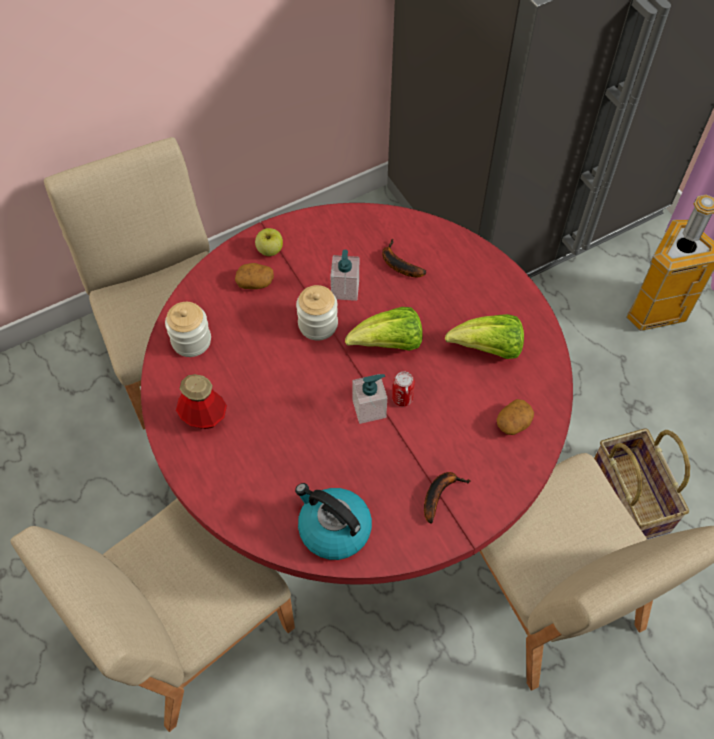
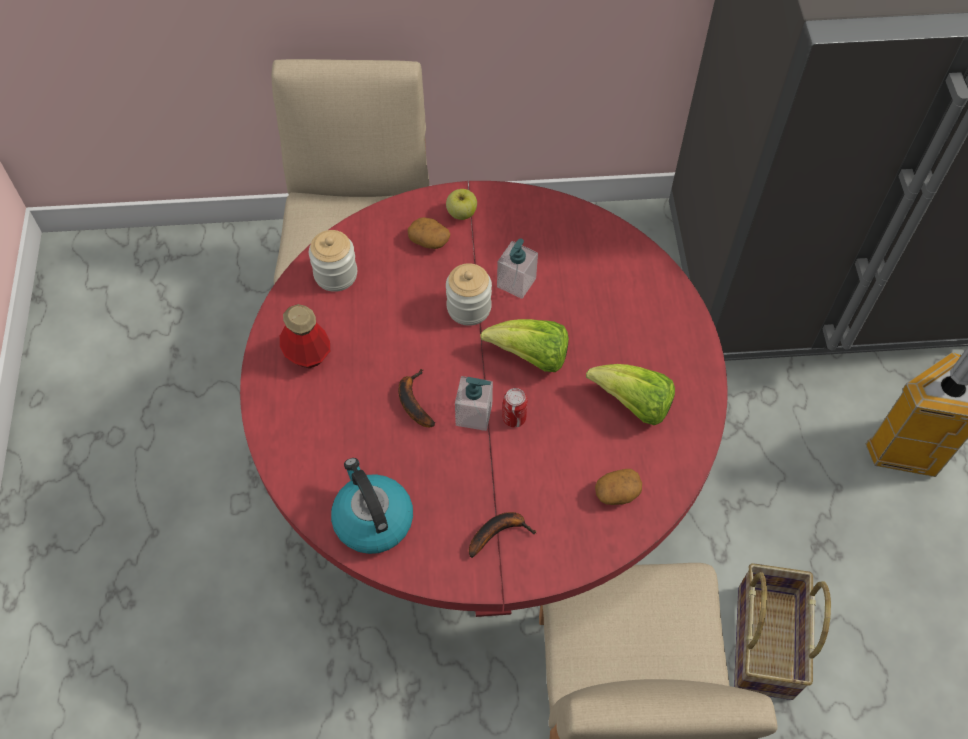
camera: 25 degrees right, 0 degrees up
(190, 627) = (241, 566): beige chair -> none
(398, 264) = (586, 278): banana -> banana (413, 401)

